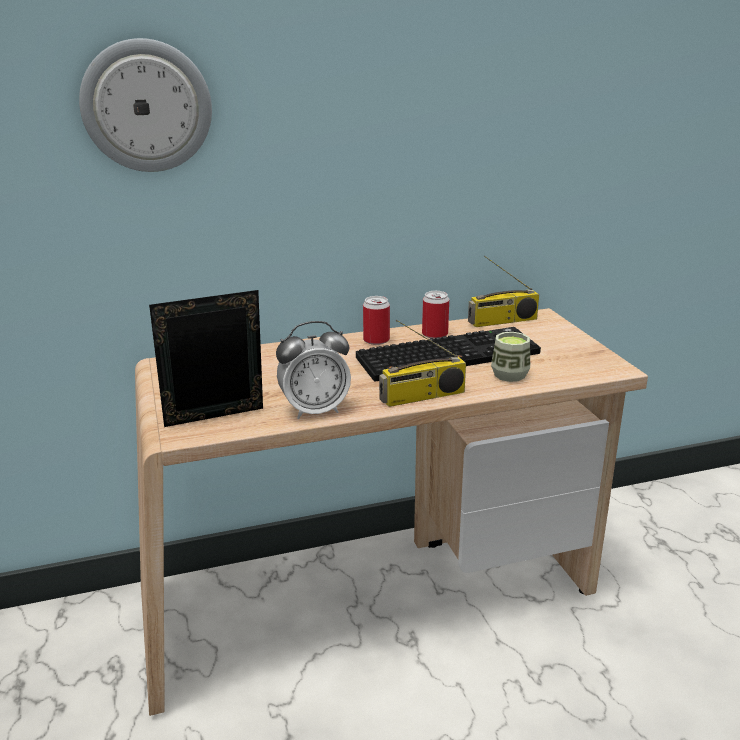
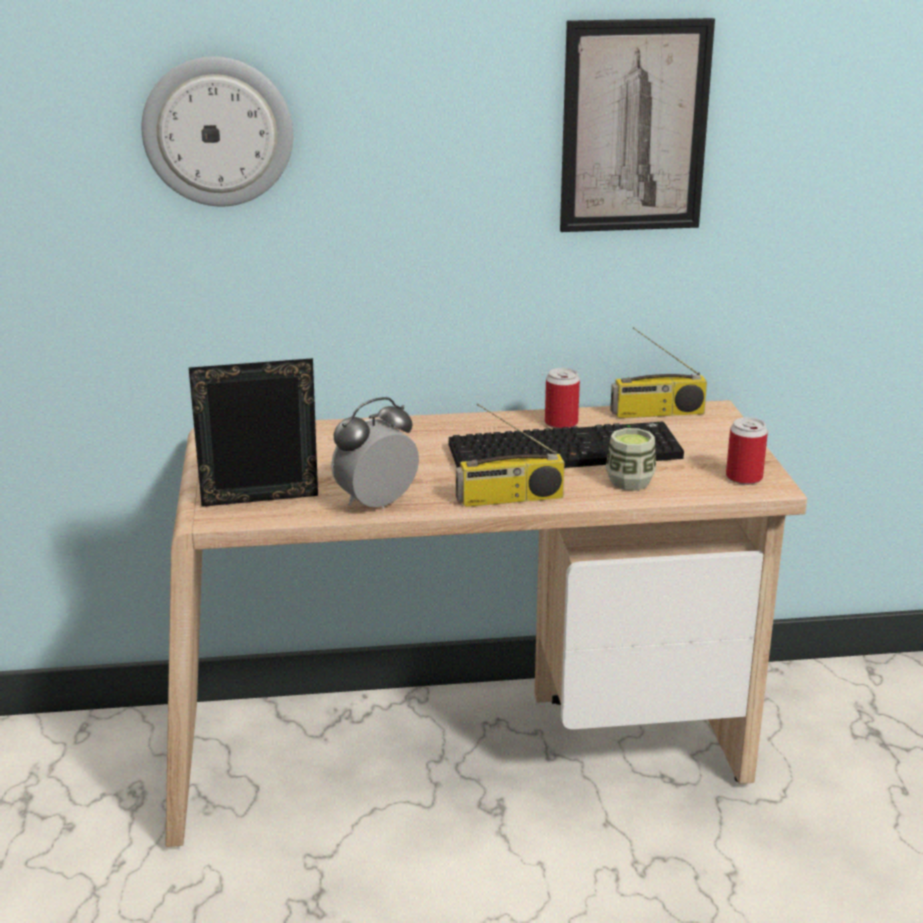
camera: 10 degrees right, 0 degrees up
(315, 410) = (376, 503): alarm clock -> alarm clock turned 150 degrees clockwise
(376, 340) = (484, 425): can -> can (744, 478)
(480, 97) = (634, 127): none -> picture

